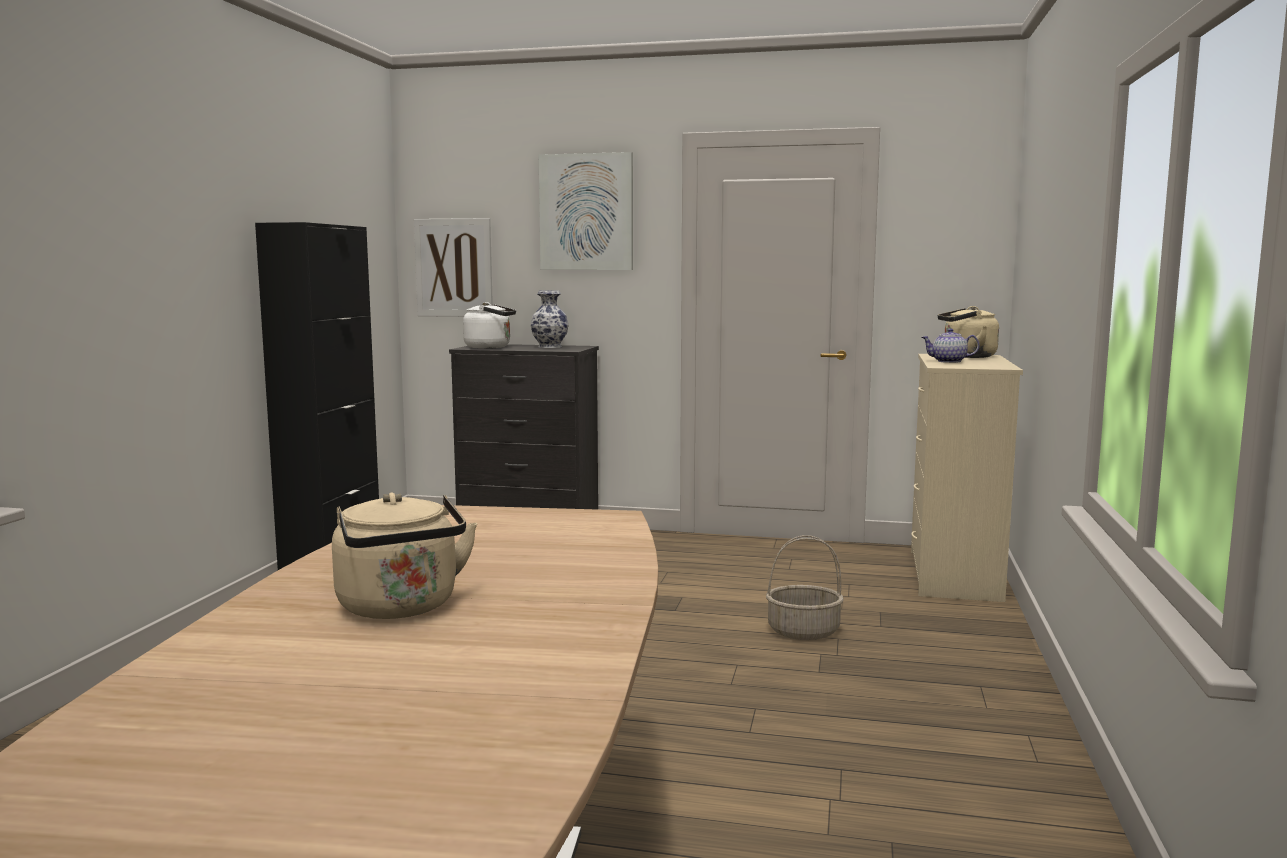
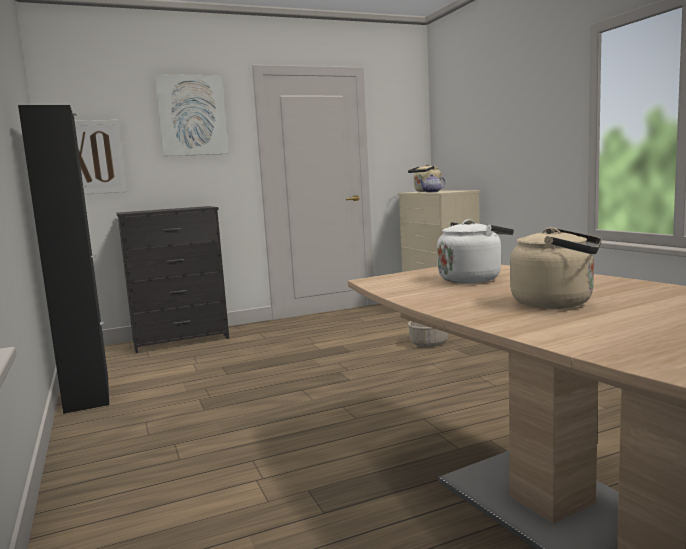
camera: 35 degrees left, 0 degrees up
(491, 347) = (143, 211): white kettle -> white kettle (472, 279)
(550, 347) = (182, 208): vase -> none

